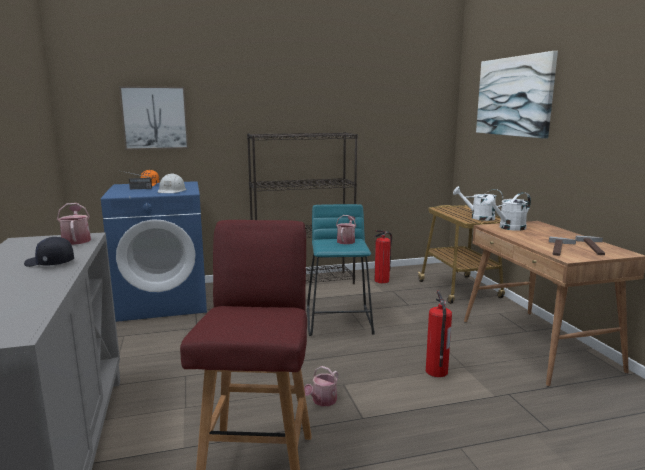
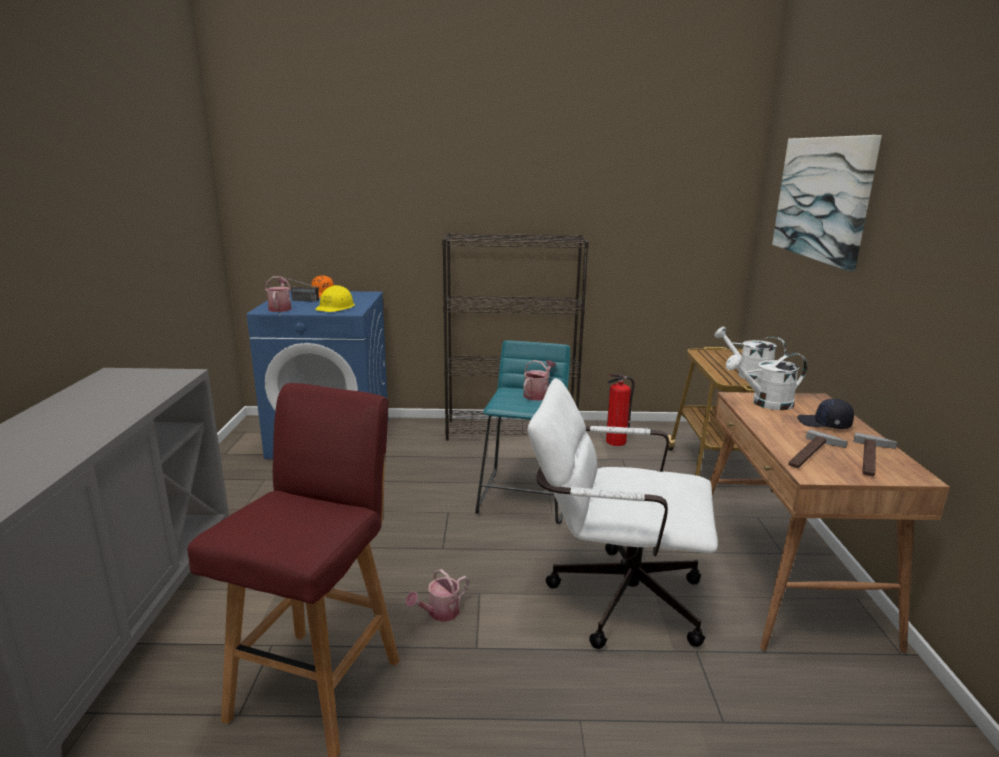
camera: 15 degrees right, 5 degrees up
(49, 263) = (104, 414): black cap -> black cap (824, 424)
(76, 240) = (165, 379): watering can -> watering can (280, 308)
(155, 118) = (333, 210): picture -> none
(172, 191) = (336, 307): white hard hat -> yellow hard hat
(436, 371) = (613, 596): fire extinguisher -> white office chair

